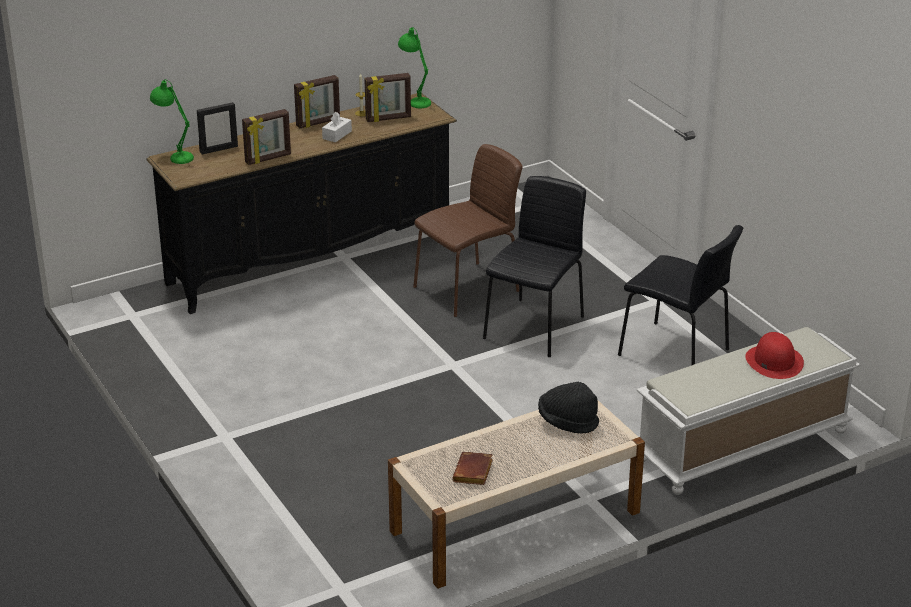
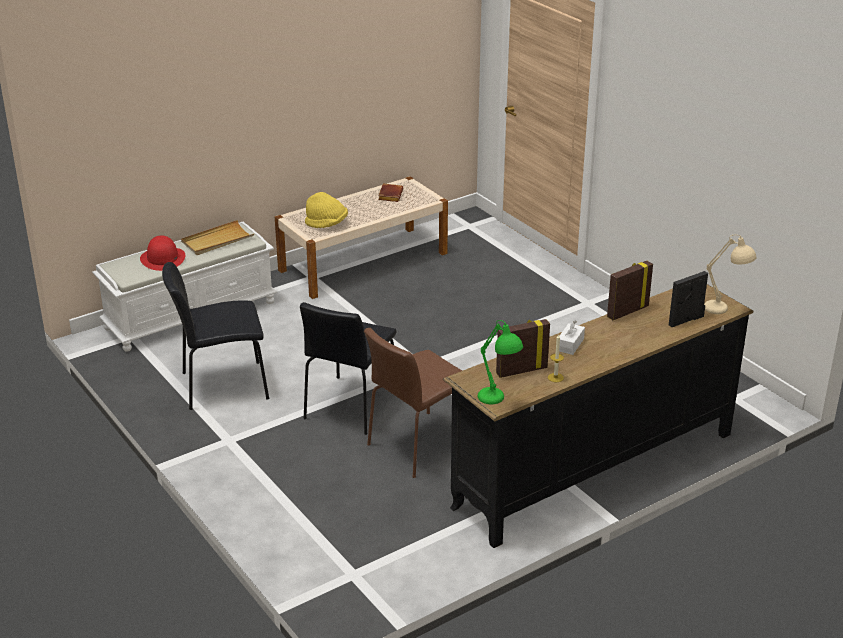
camera: 175 degrees right, 0 degrees up
(174, 155) = (725, 310): green table lamp -> beige table lamp
(318, 123) = (598, 360): picture frame -> none
(567, 422) = (327, 224): black hat -> yellow hat
(677, 353) = (221, 386): black chair -> black chair turned 45 degrees counterclockwise
(712, 385) = (217, 240): none -> beige tray

